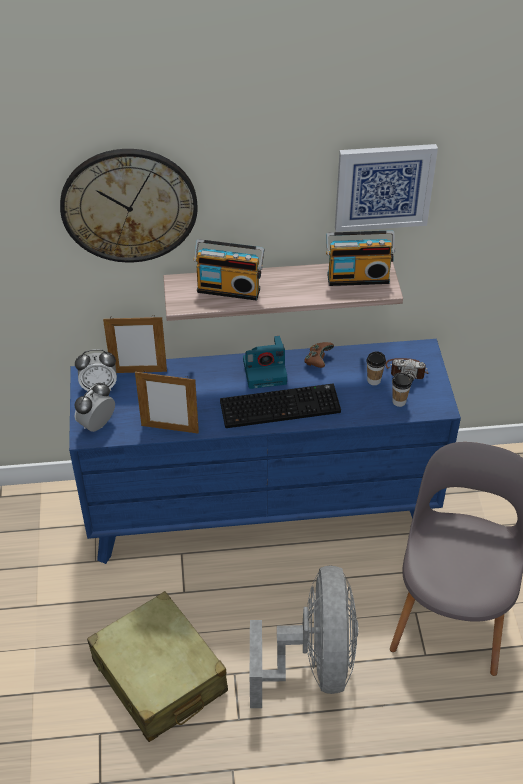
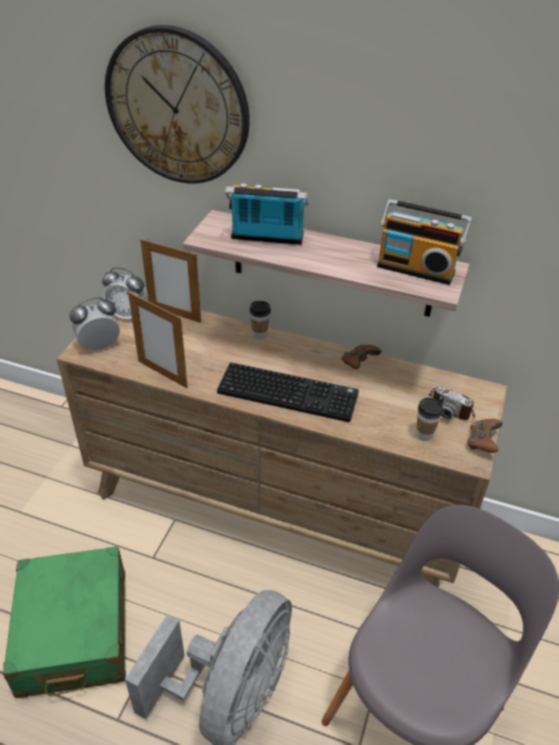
camera: 25 degrees right, 5 degrees down
(159, 677) = (74, 632): beige suitcase -> green suitcase
(229, 288) = (266, 238): radio -> radio turned 150 degrees clockwise
(262, 508) = (276, 508): blue dresser -> brown dresser
(265, 371) = (297, 354): camera -> none
(373, 380) = (408, 403): cup -> cup (259, 335)
(384, 186) = (473, 155): picture -> none
(442, 392) = (482, 442): none -> brown game controller

